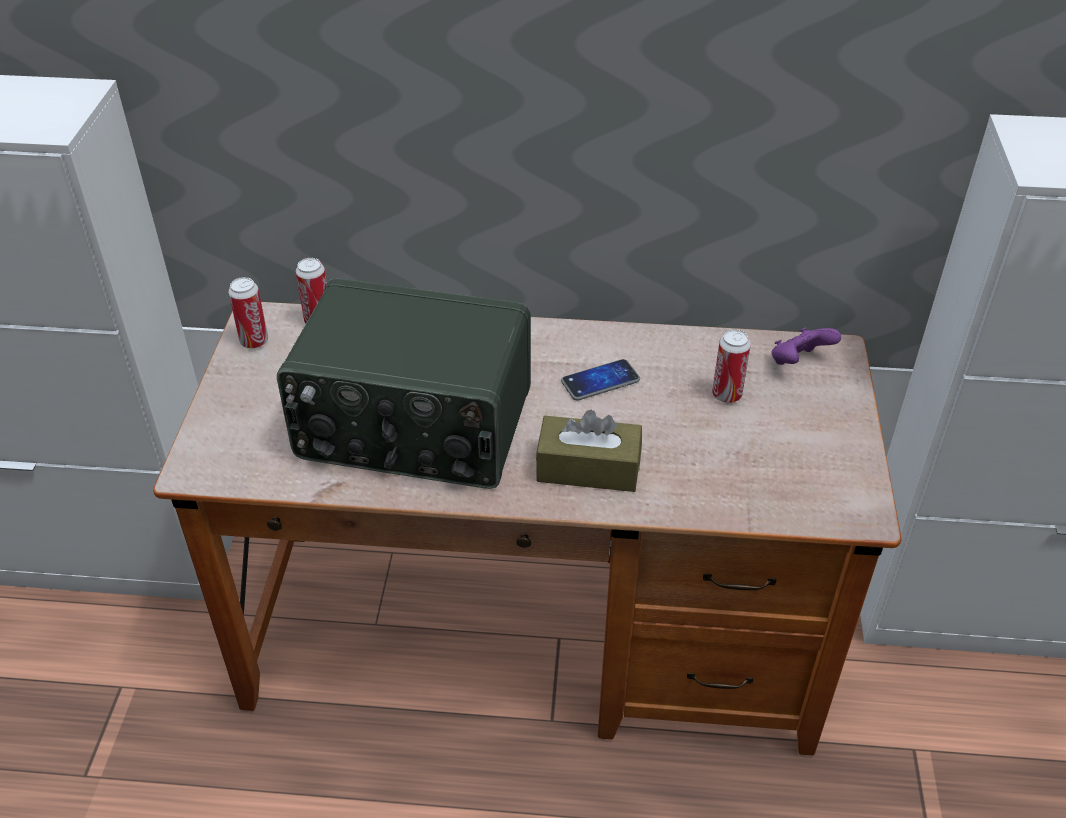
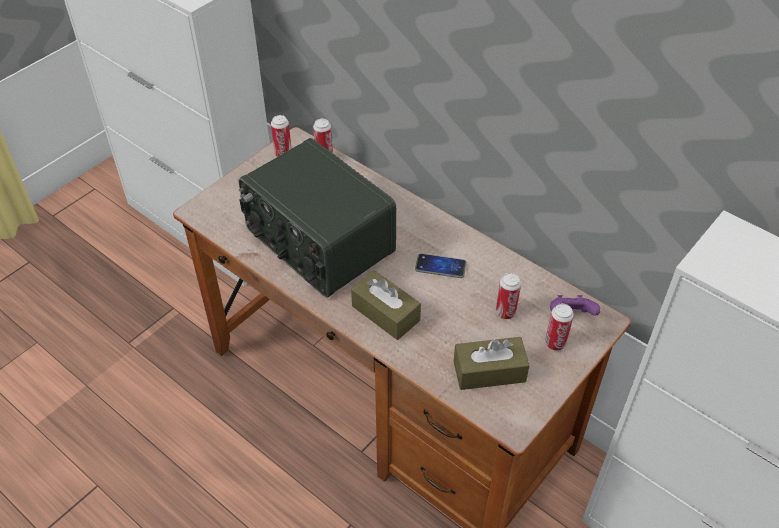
camera: 35 degrees right, 5 degrees up
(776, 469) = (489, 371): none -> brown tissue box
(813, 400) = (555, 343): none -> can

